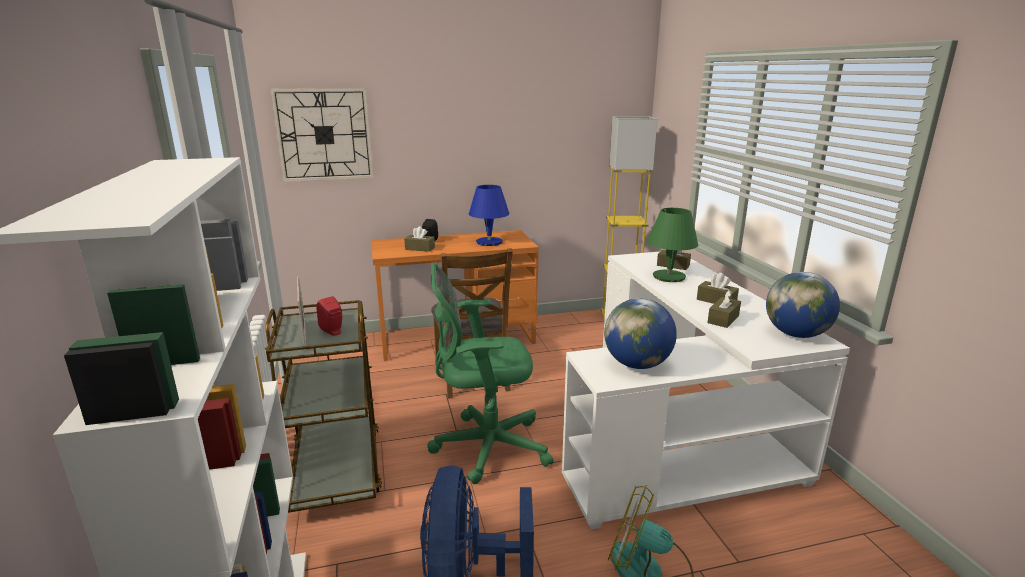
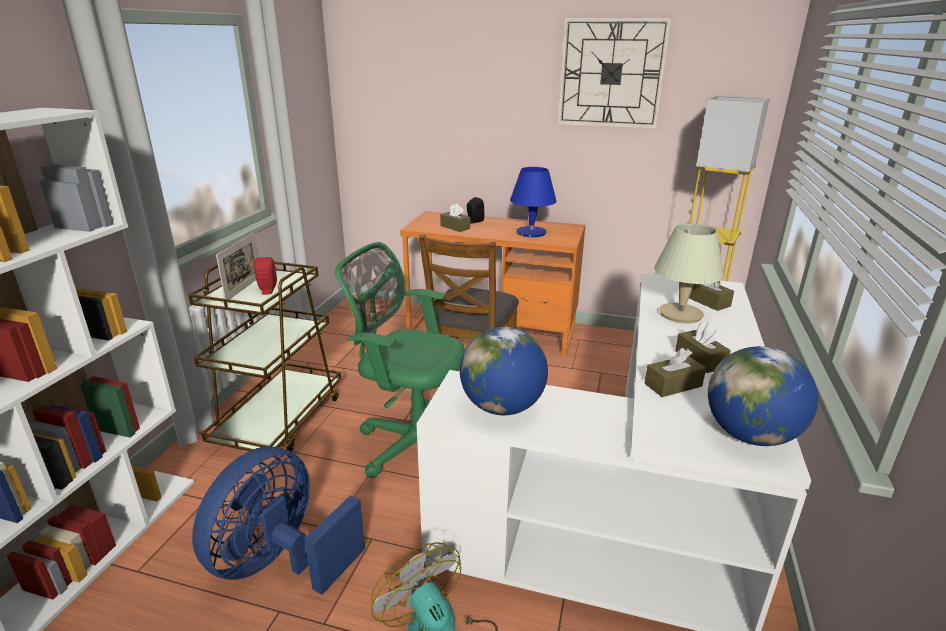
camera: 30 degrees right, 5 degrees up
(324, 135) = (389, 98): wall clock -> wall clock (611, 73)
(669, 277) = (681, 314): green table lamp -> beige table lamp

